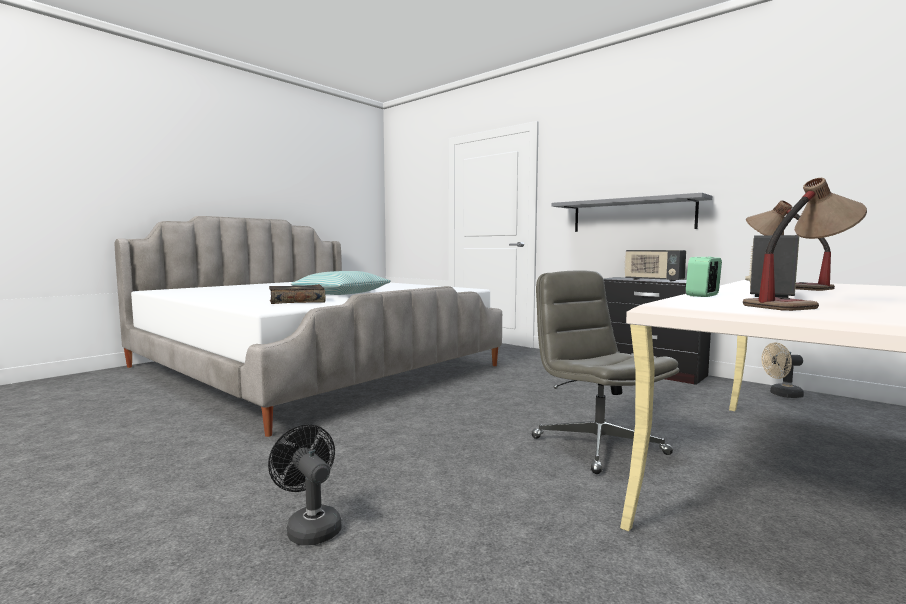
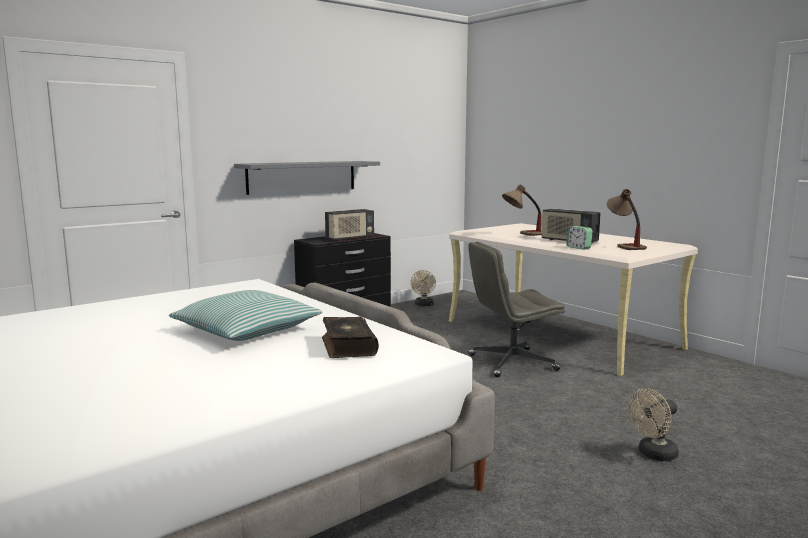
camera: 80 degrees left, 5 degrees up
(310, 526) = (653, 454): black fan -> beige fan

